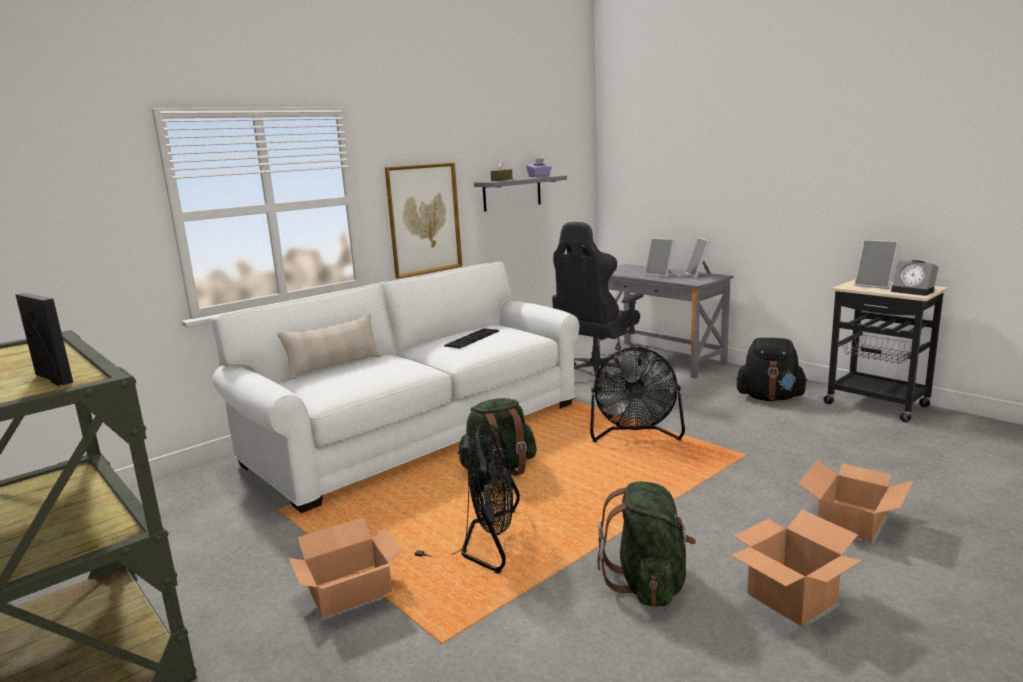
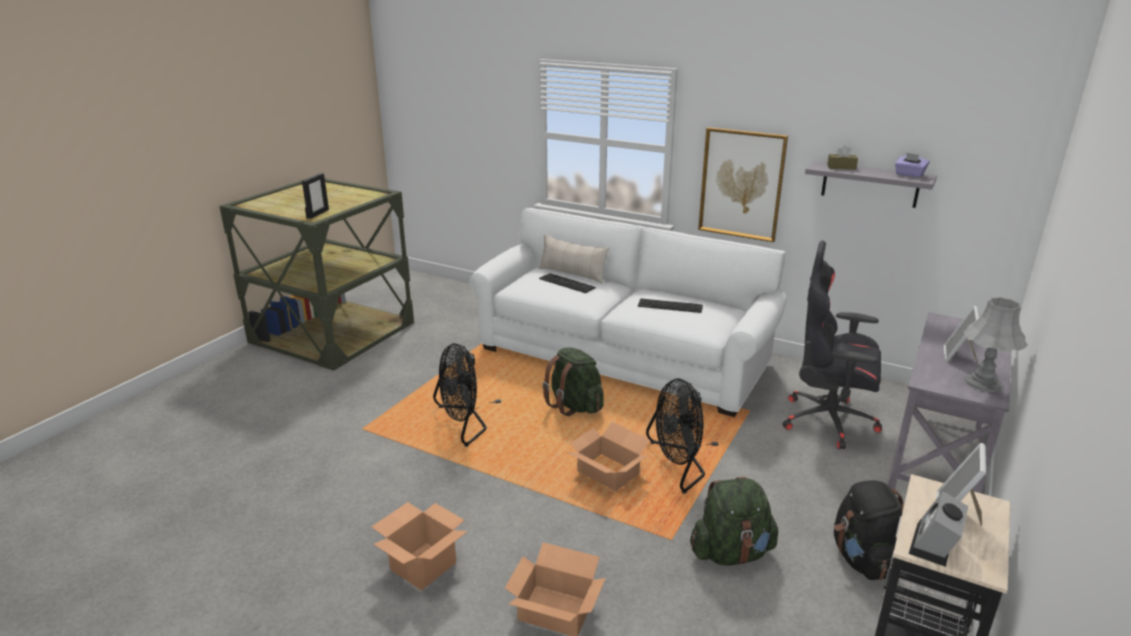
camera: 70 degrees right, 10 degrees up
(349, 590) = (406, 388): cardboard box -> cardboard box (608, 472)
(359, 369) = (567, 283): none -> keyboard
(483, 542) = (467, 420): black fan -> black fan turned 75 degrees clockwise
(648, 583) = (430, 496): green backpack -> green backpack (731, 553)
(698, 275) = (982, 383): picture frame -> grey table lamp

